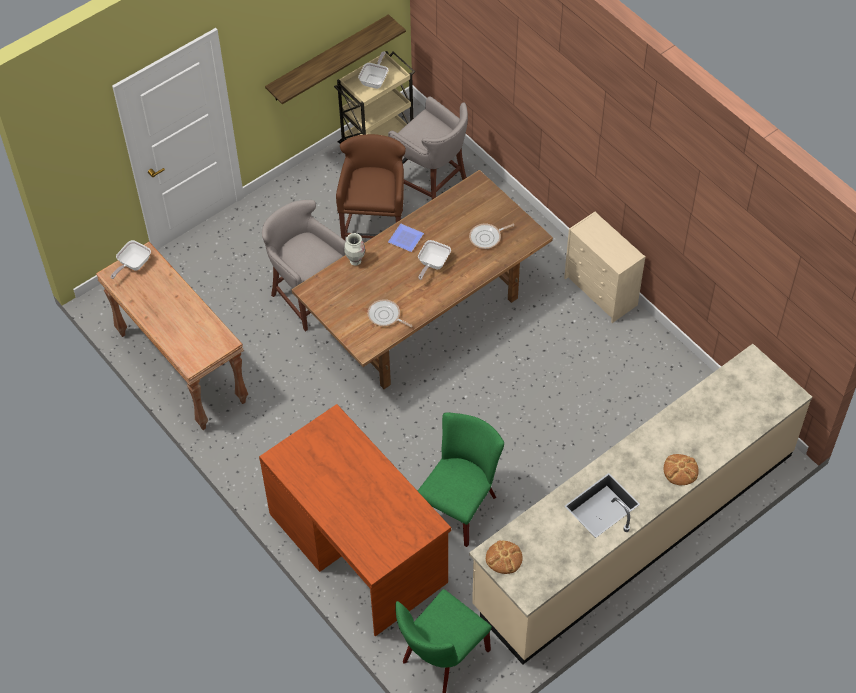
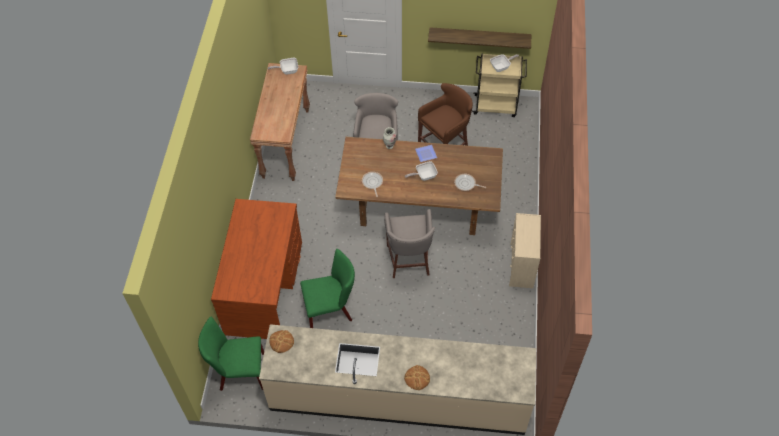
camera: 45 degrees right, 0 degrees up
(431, 183) = (498, 146): grey stool -> grey stool (409, 261)

